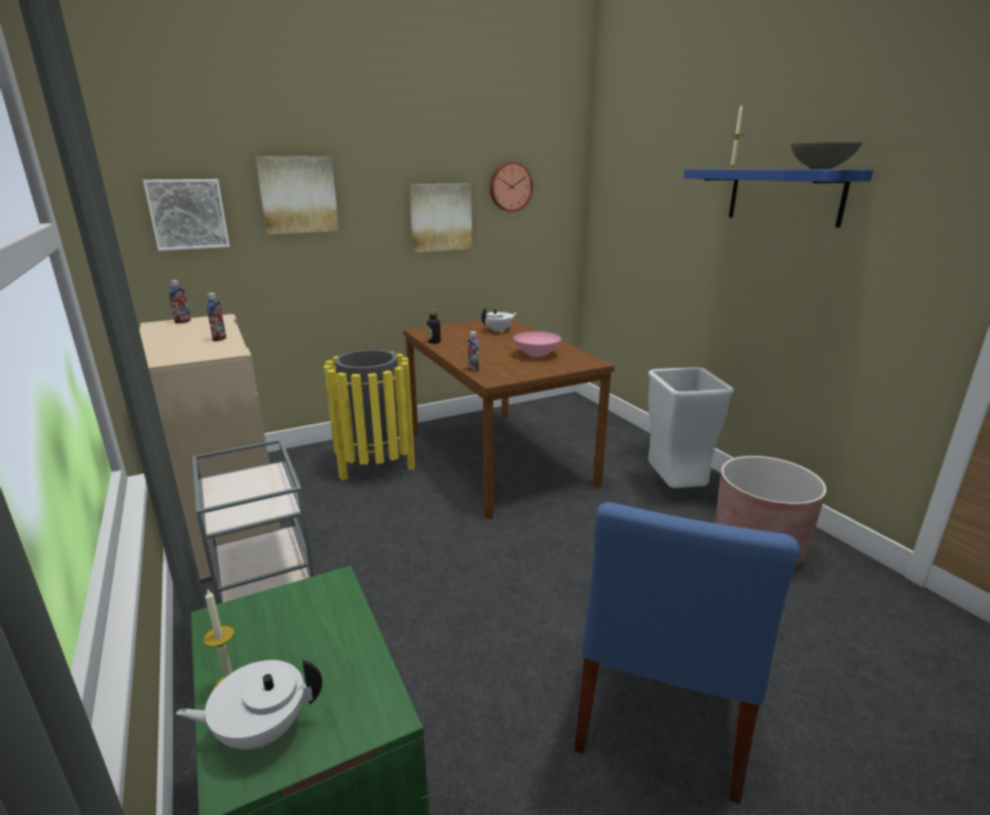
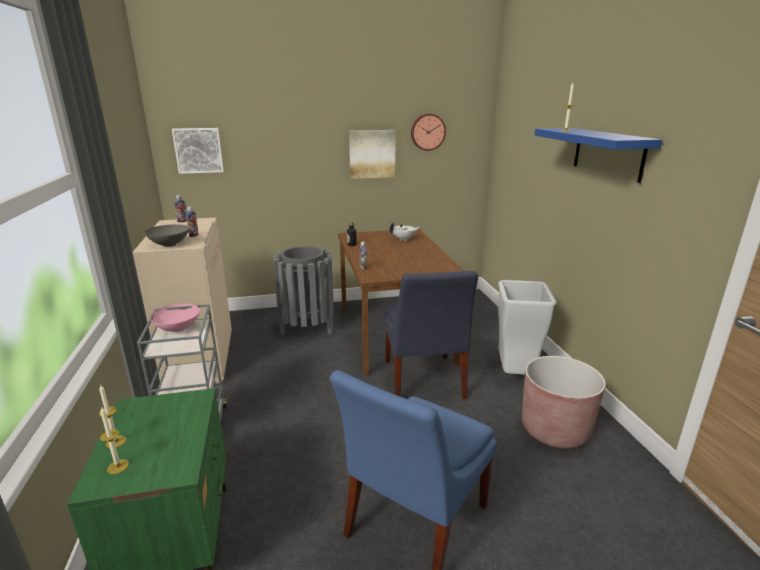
camera: 15 degrees right, 0 degrees up
(261, 730) = (118, 466): white teapot -> candle
(298, 195) = (270, 138): picture -> none
(376, 466) = (307, 328): yellow trash can -> grey trash can
(536, 354) = (416, 261): pink bowl -> pink bowl (178, 328)
(569, 515) = (423, 381): none -> blue chair
(819, 169) = (617, 137): grey bowl -> grey bowl (169, 244)

